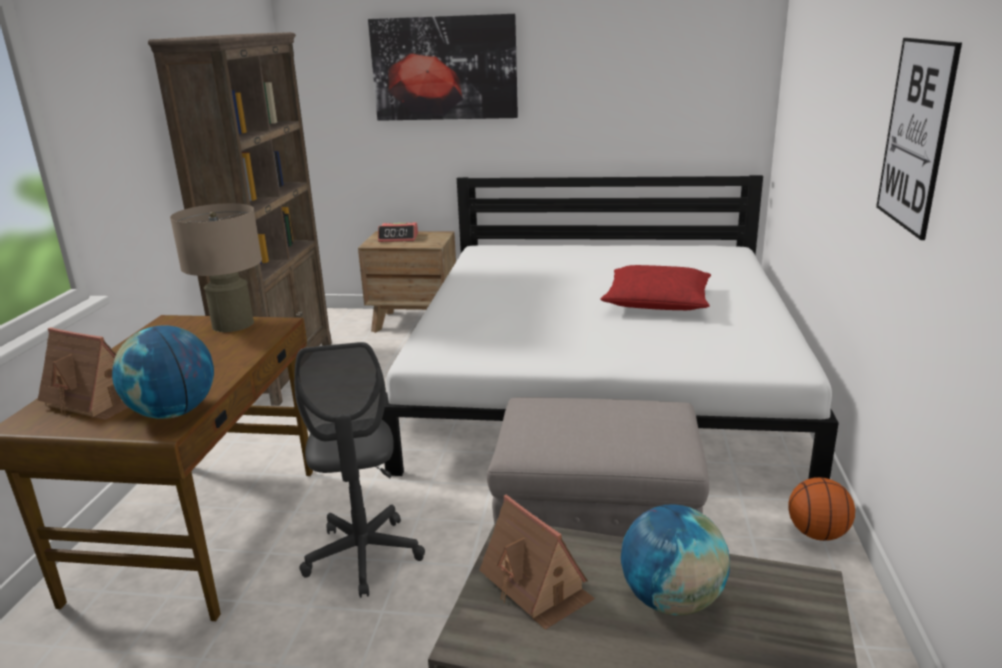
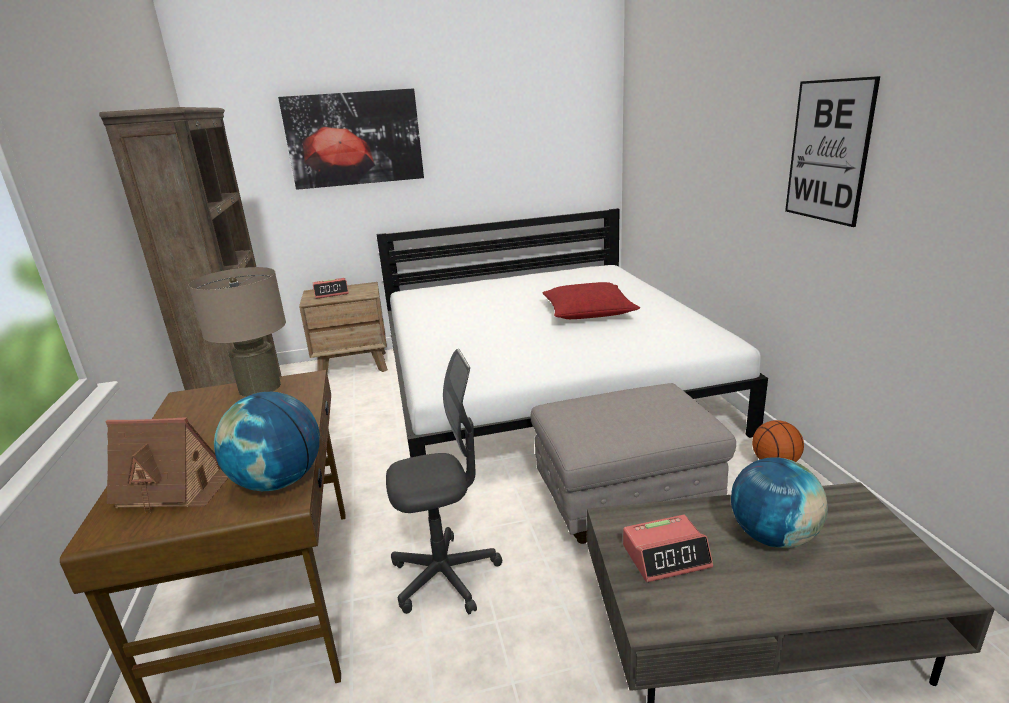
camera: 20 degrees left, 0 degrees up
(363, 556) = (445, 577): grey office chair -> grey office chair turned 75 degrees counterclockwise
(537, 586) = (666, 556): toy house -> alarm clock

